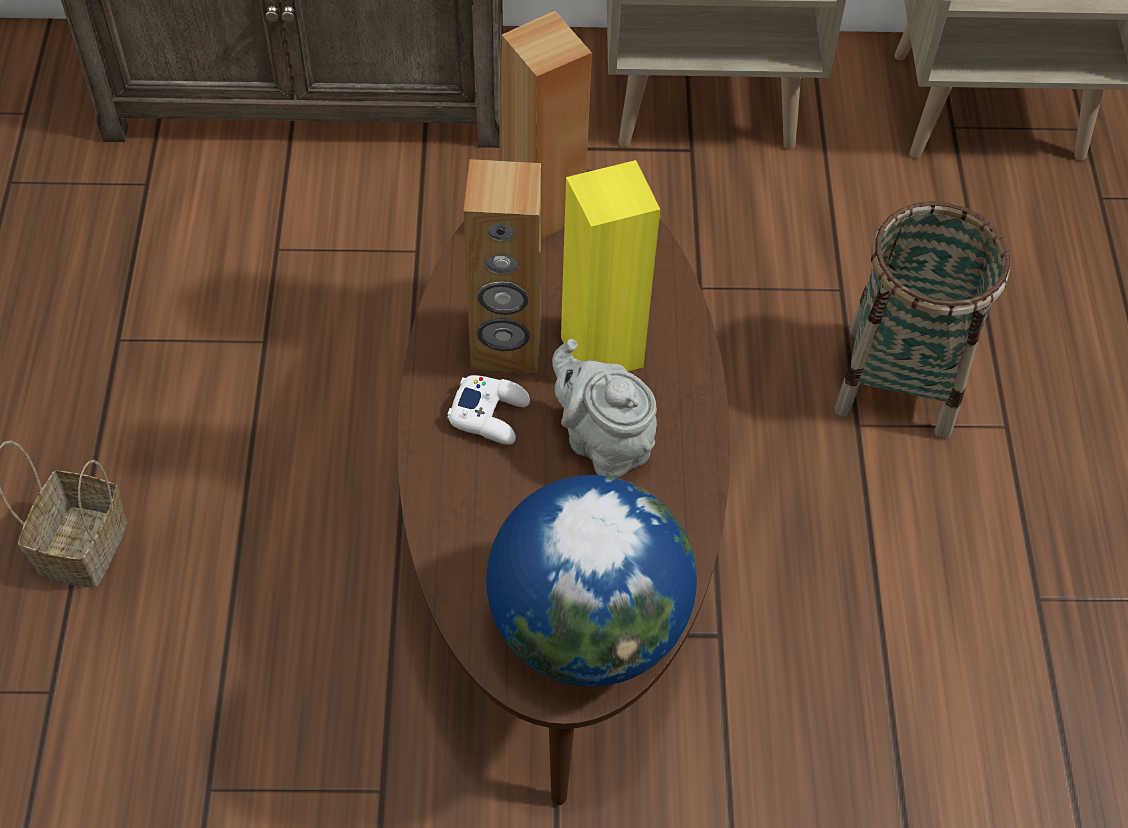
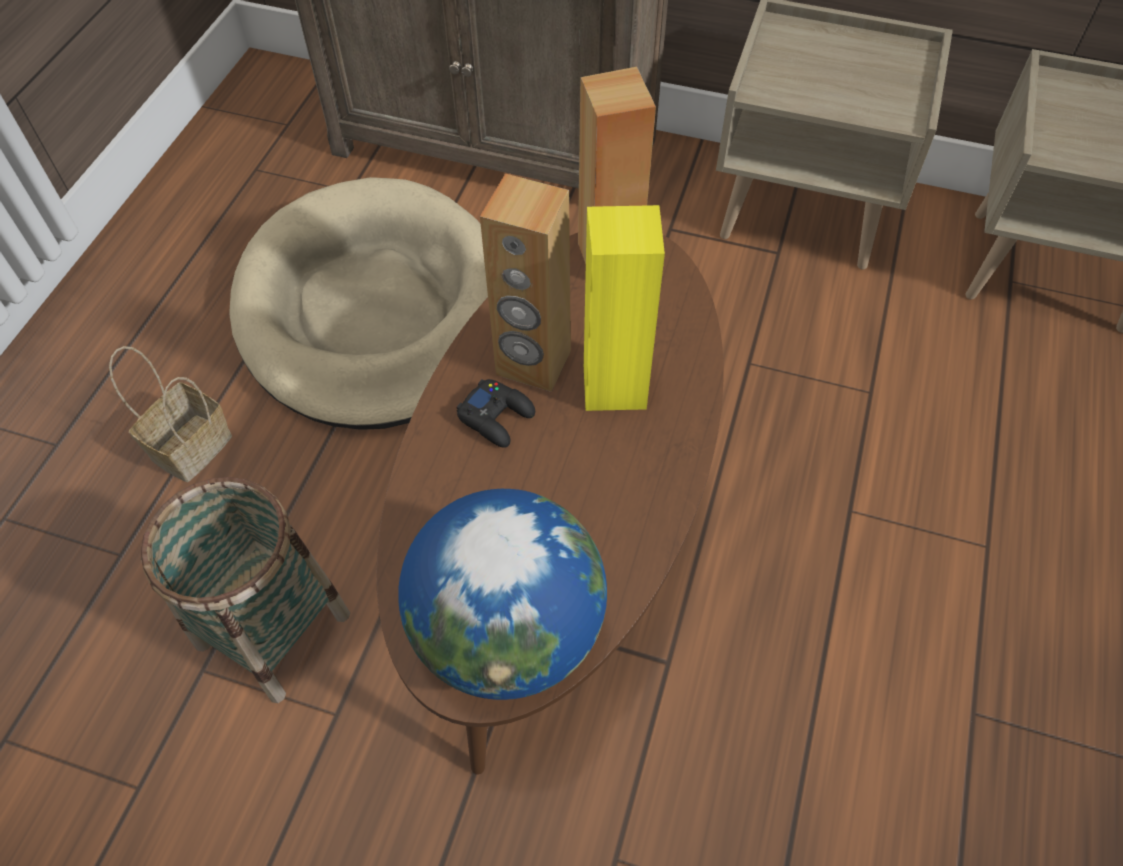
camera: 20 degrees right, 0 degrees up
(238, 327) = (373, 310): none -> beige dog bed
(490, 414) = (497, 417): white game controller -> black game controller
(603, 443) = (586, 467): grey teapot -> none
(898, 381) = (898, 482): basket -> basket (272, 629)

